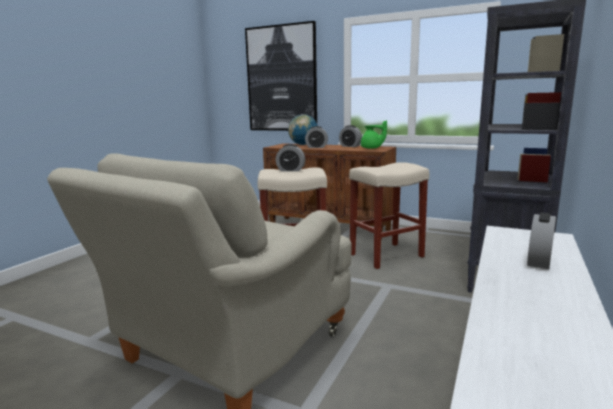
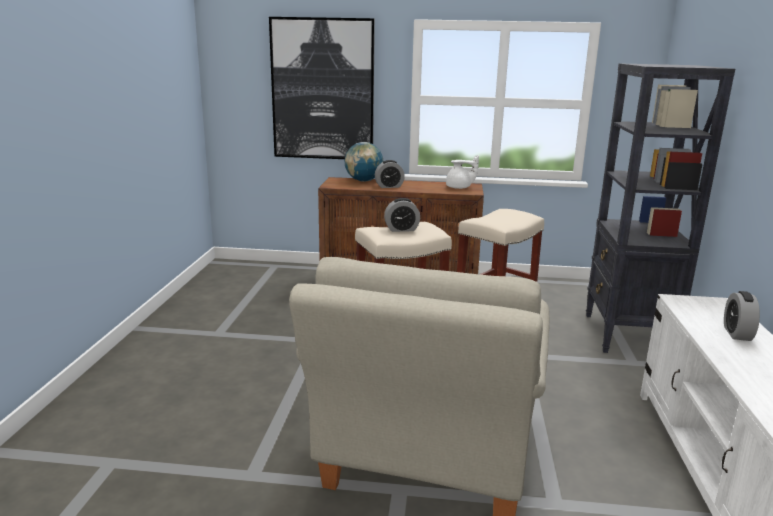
camera: 20 degrees left, 5 degrees up
(350, 146) = (427, 183): alarm clock -> none
(372, 148) = (459, 188): green teapot -> white teapot

